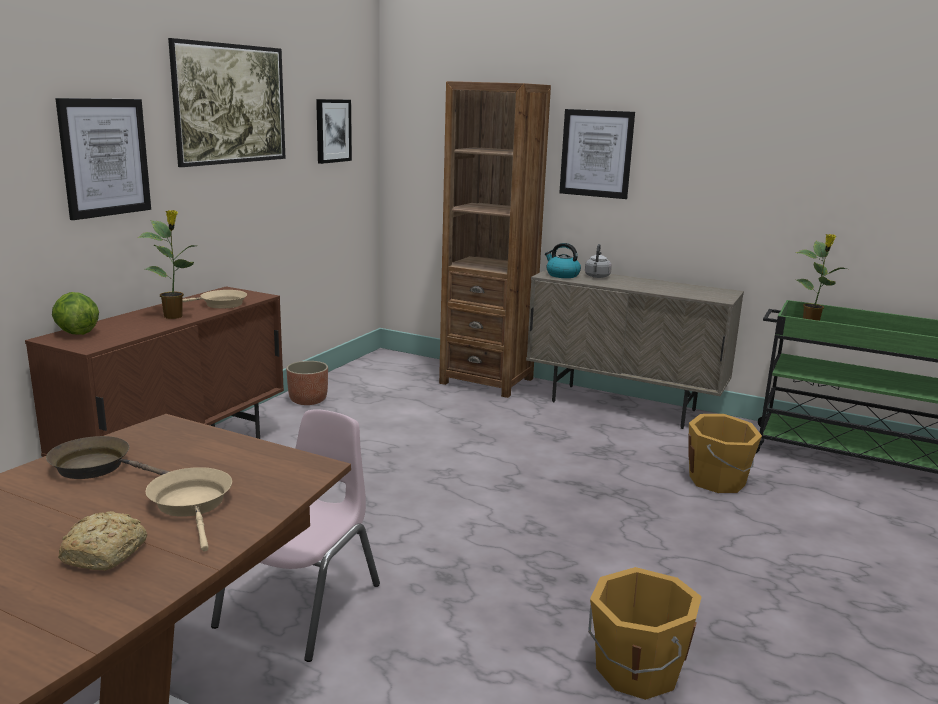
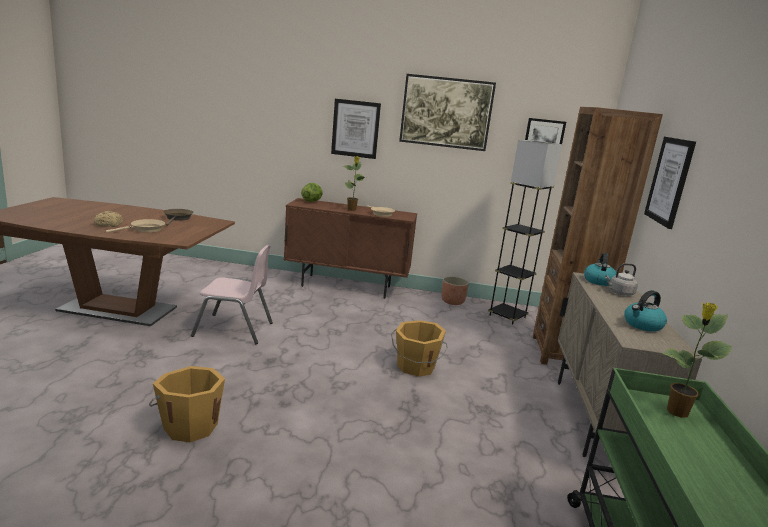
camera: 70 degrees right, 0 degrees up
(377, 381) = (507, 316): none -> grey floor lamp
(680, 289) = (642, 325): none -> kettle
(718, 481) = (481, 475): orange bucket -> orange bucket (415, 367)

